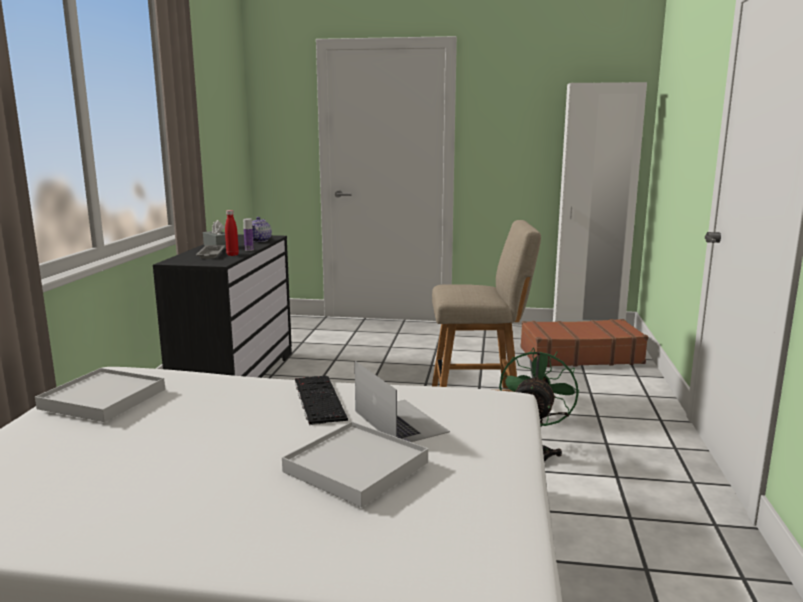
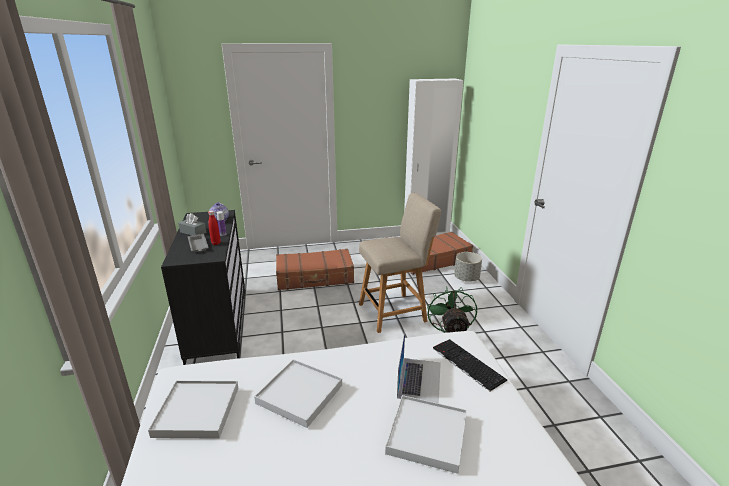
camera: 20 degrees left, 10 degrees up
(230, 407) = (299, 394): none -> white tray
(317, 399) = (351, 370): keyboard -> keyboard (466, 363)
(391, 353) = (315, 277): none -> brown suitcase
(400, 421) = (419, 379): laptop -> laptop turned 60 degrees clockwise
(622, 382) = (466, 278): none -> grey planter

